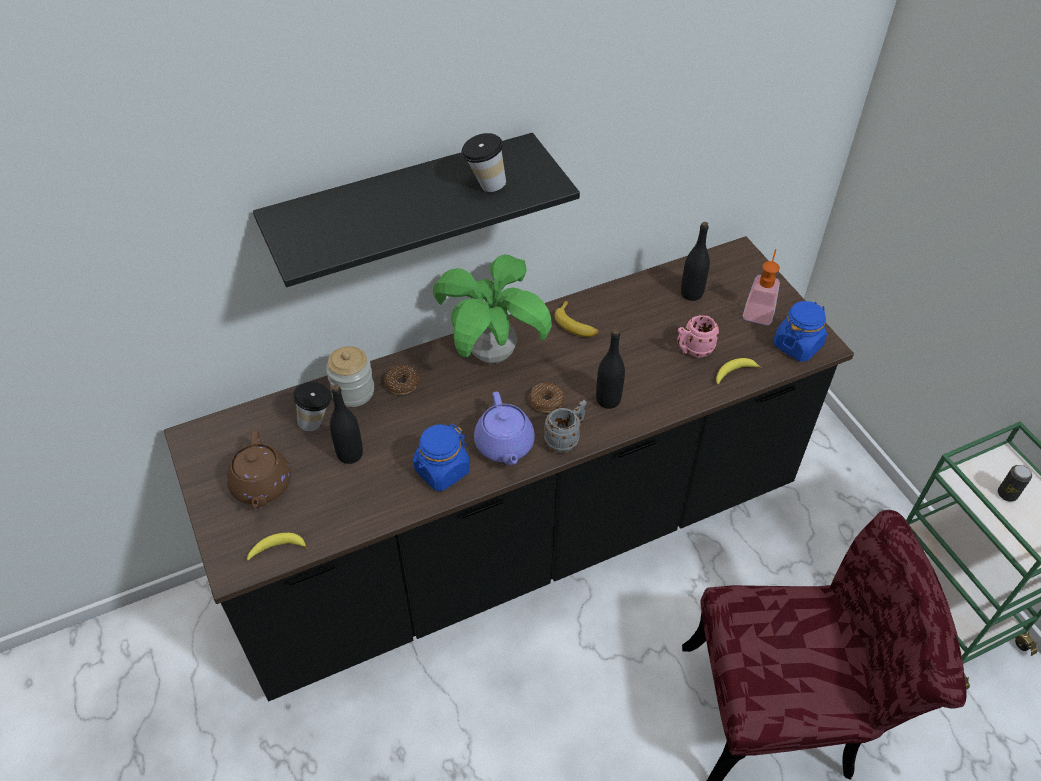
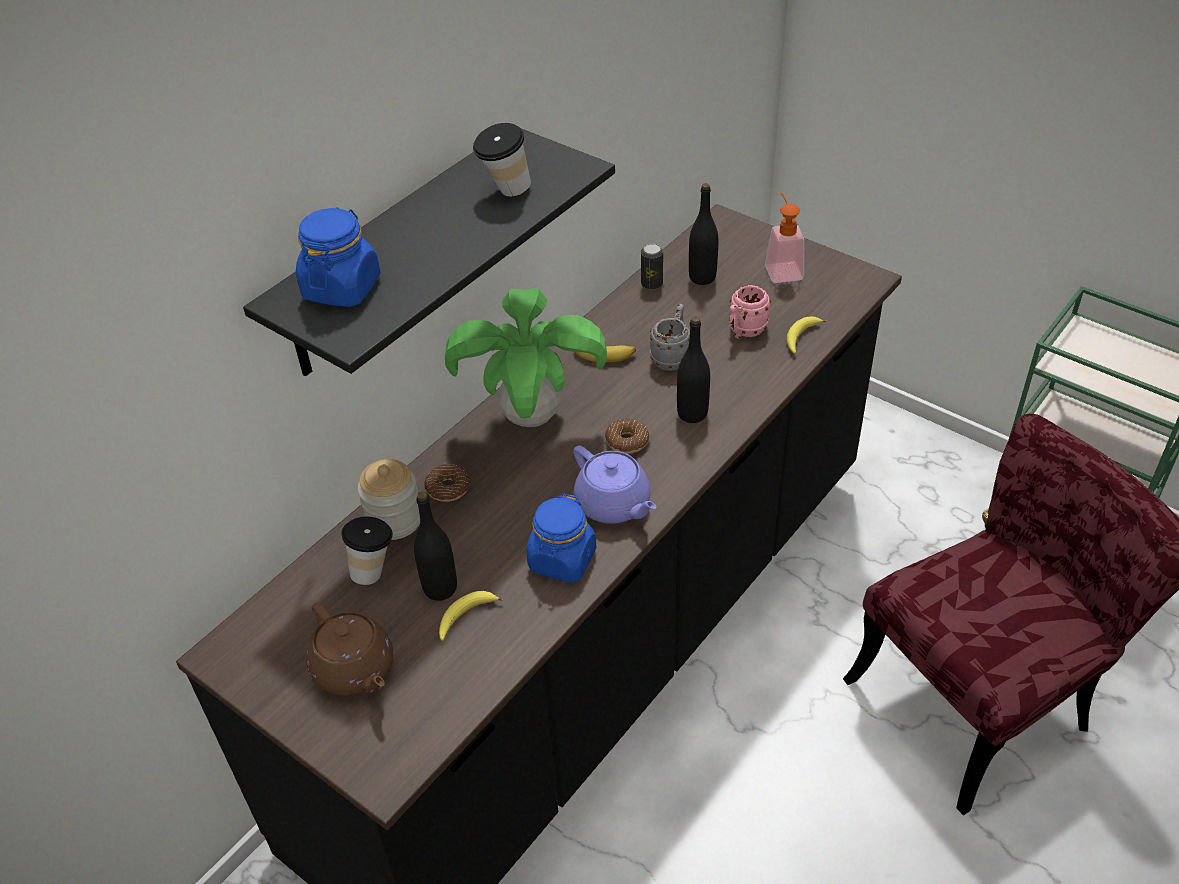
camera: 25 degrees left, 5 degrees down
(277, 548) = (425, 730): banana -> banana (465, 617)
(566, 439) = (676, 470): grey mug -> grey mug (672, 357)
(797, 345) = (843, 288): blue jar -> blue jar (342, 288)
(1007, 494) = (1107, 360): can -> can (652, 284)

